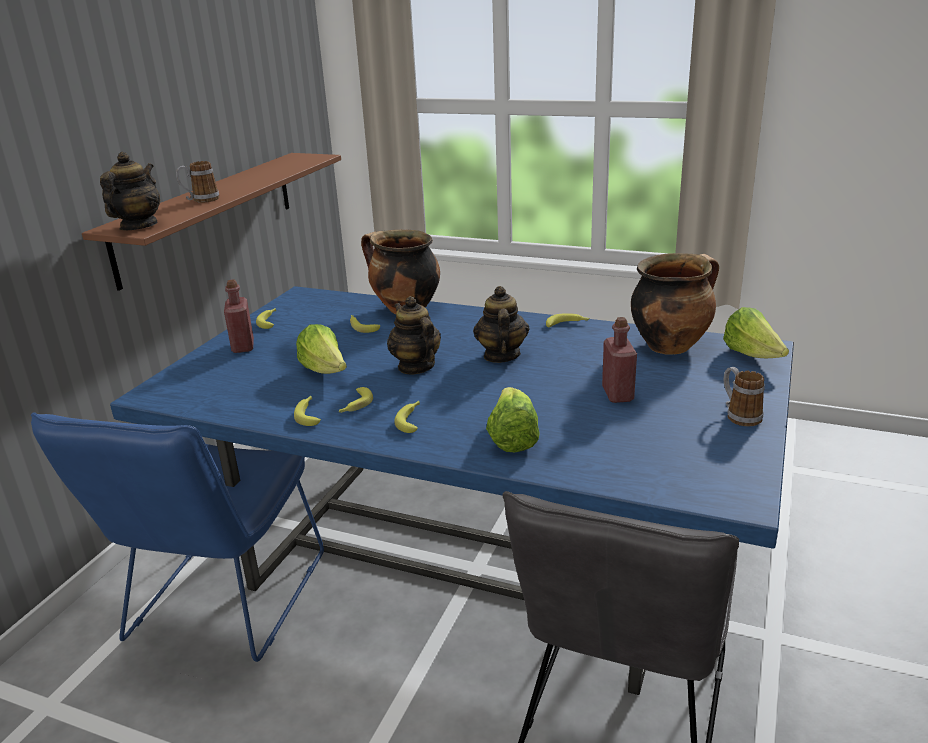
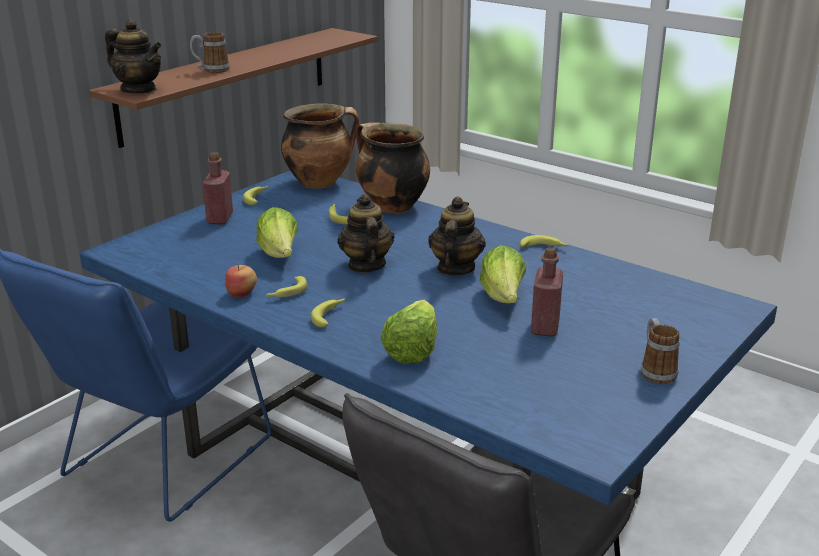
camera: 15 degrees right, 0 degrees up
(138, 226) = (139, 90): teapot -> teapot turned 90 degrees clockwise
(309, 414) = (242, 293): banana -> apple
(670, 345) = (636, 287): cooking pot -> cooking pot (320, 182)
(752, 356) = (718, 313): lettuce -> lettuce (503, 298)

